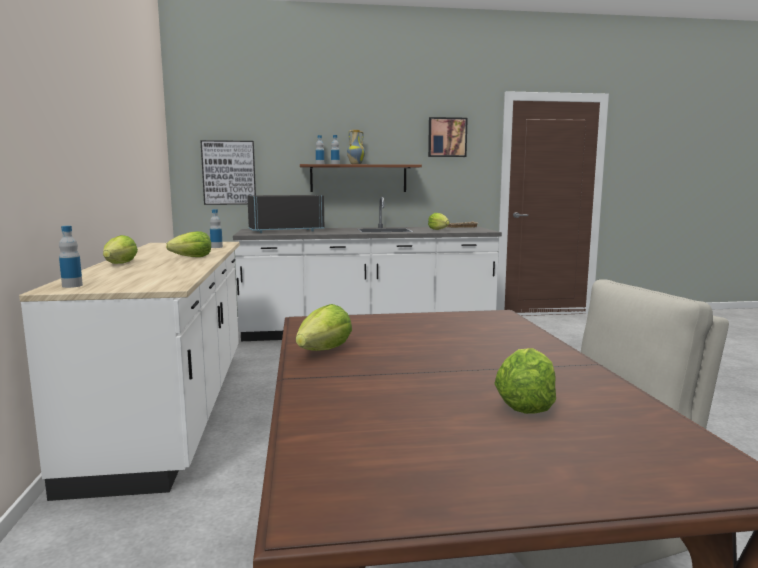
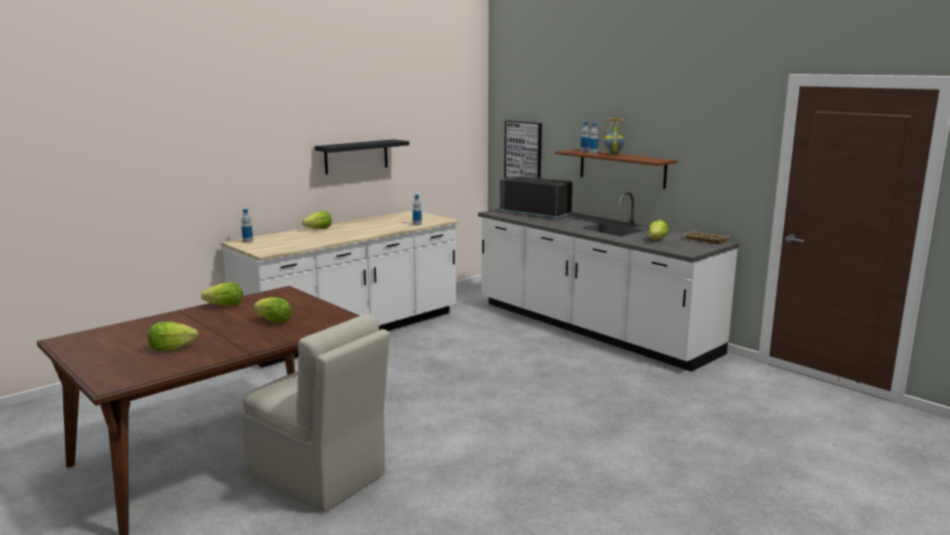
camera: 55 degrees right, 5 degrees up
(109, 162) = (356, 156): none -> black shelf
(192, 257) = (363, 232): lettuce -> lettuce (273, 321)
(447, 137) = (713, 130): picture -> none

